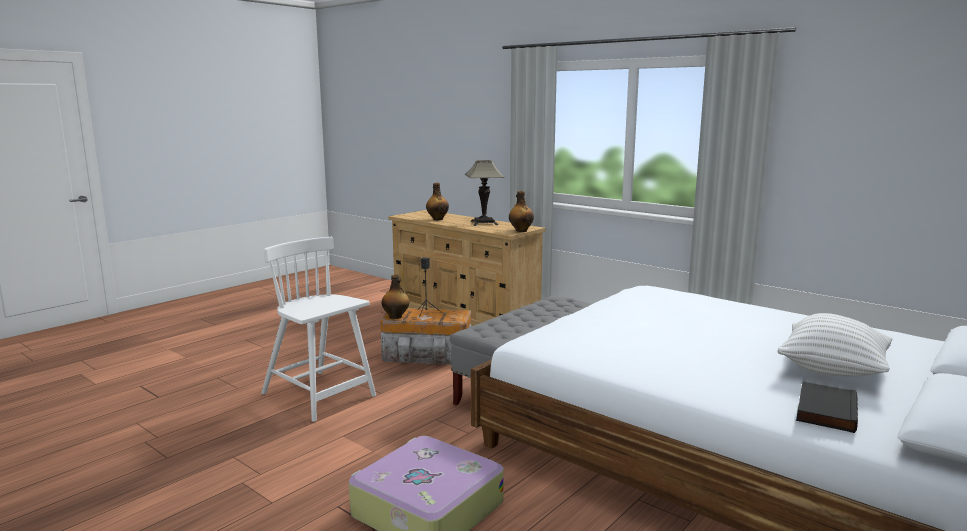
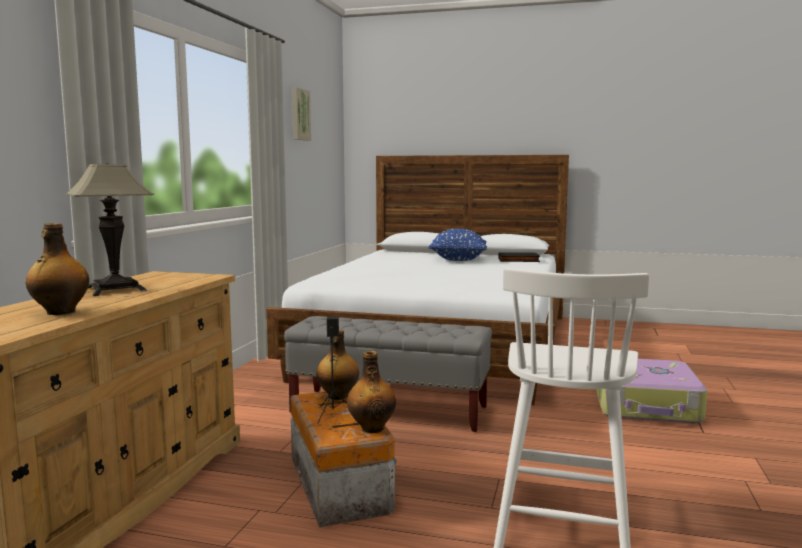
camera: 115 degrees left, 5 degrees down
(521, 230) = (189, 274): bottle -> bottle (337, 396)
(832, 370) = (458, 260): white pillow -> blue pillow
(884, 110) = (299, 114): none -> picture

